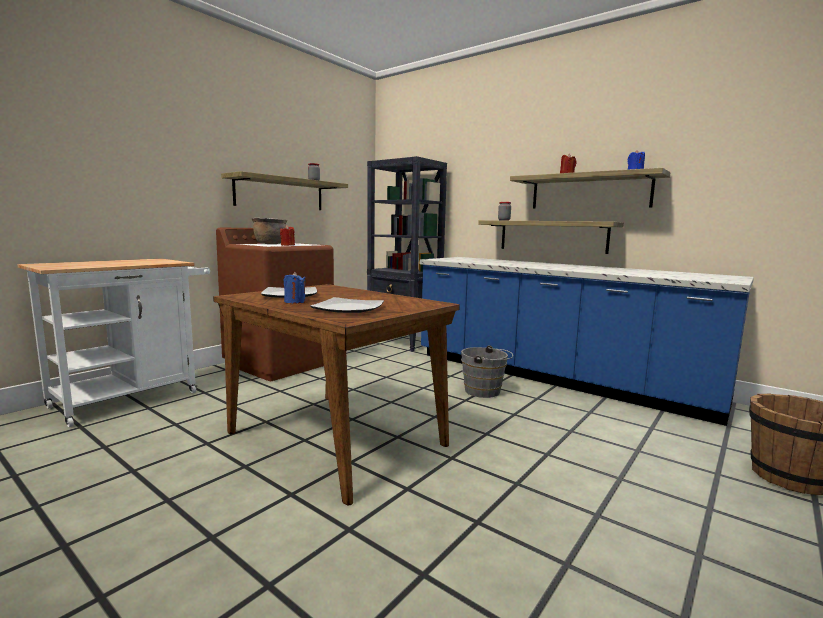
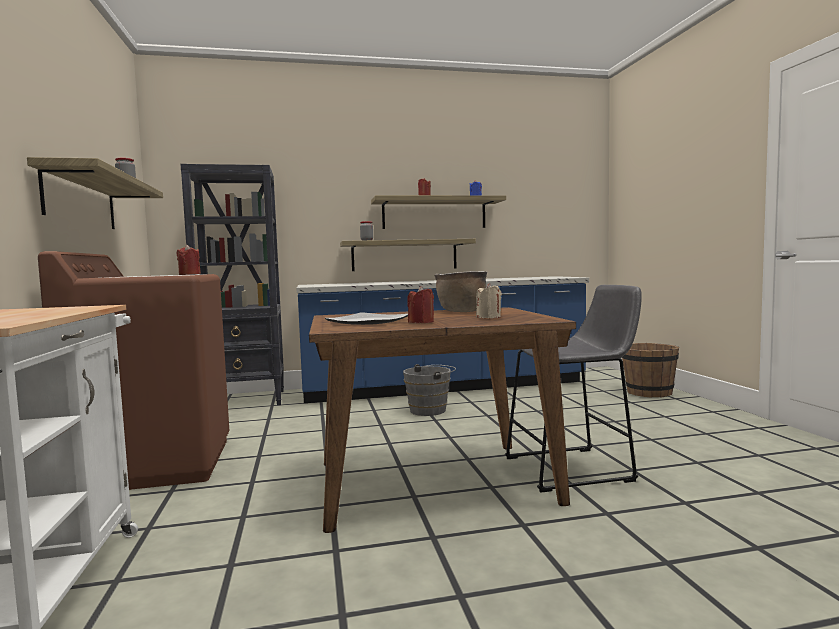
camera: 50 degrees left, 5 degrees down
(270, 244) = (135, 276): brown cooking pot -> brown cooking pot (461, 311)
(294, 302) = (421, 322): blue candle -> red candle
(348, 308) = (488, 317): plate -> beige candle
(437, 488) = (574, 469): none -> grey stool

